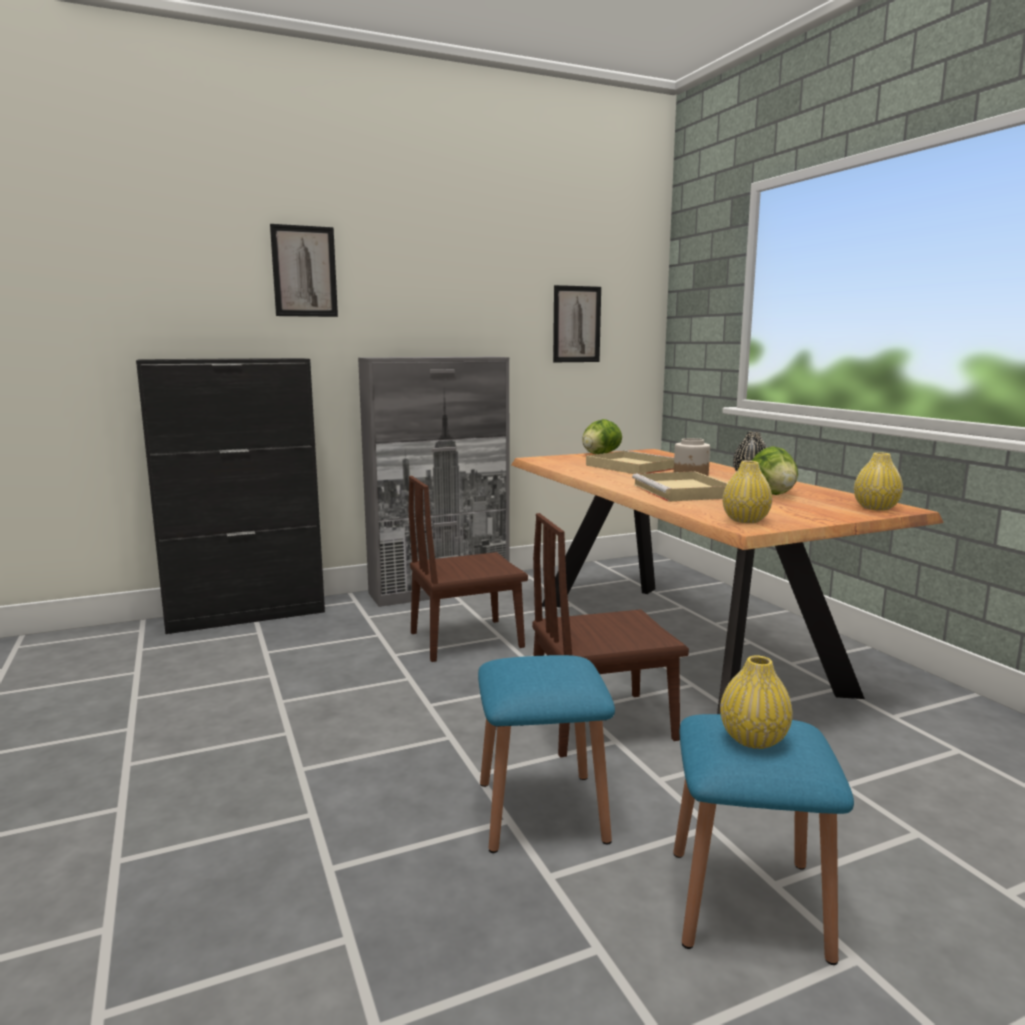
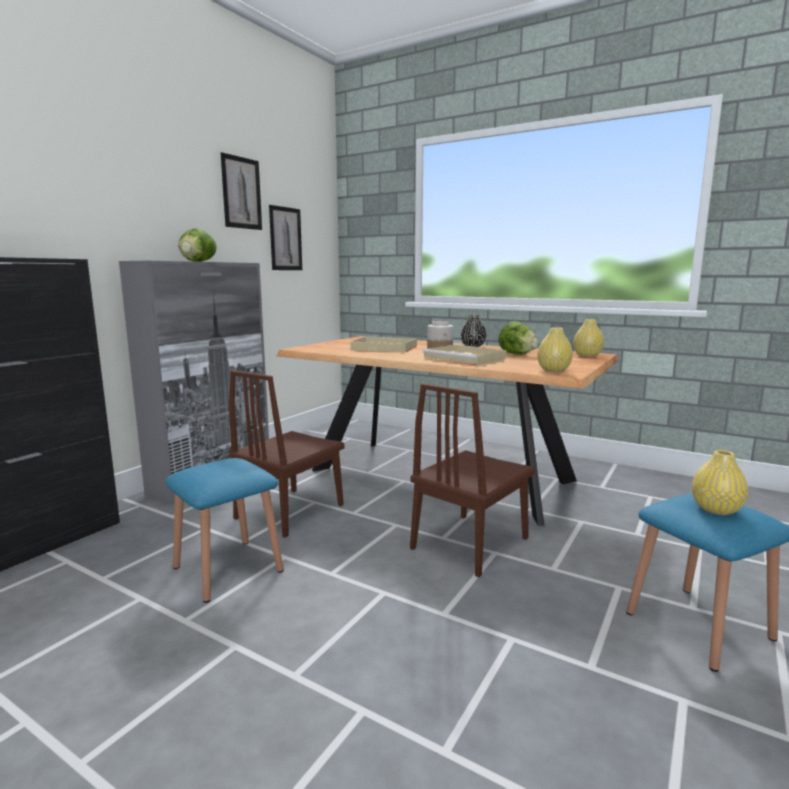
camera: 35 degrees left, 0 degrees up
(304, 271) = (52, 166): picture -> picture (241, 193)
(541, 811) = (521, 621): blue stool -> blue stool (228, 569)
(600, 454) = (336, 342): lettuce -> lettuce (197, 262)

